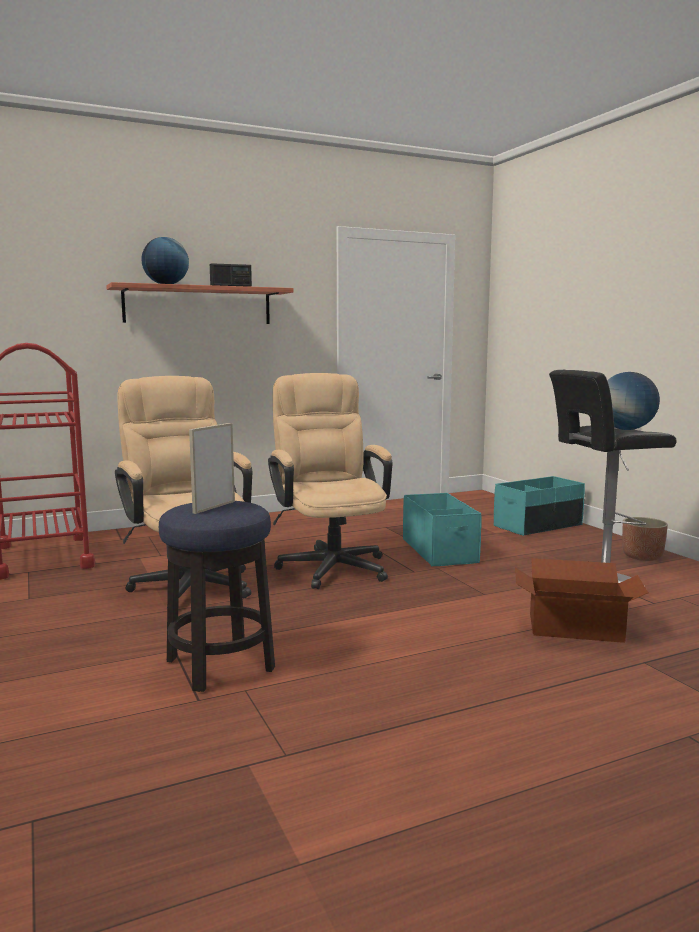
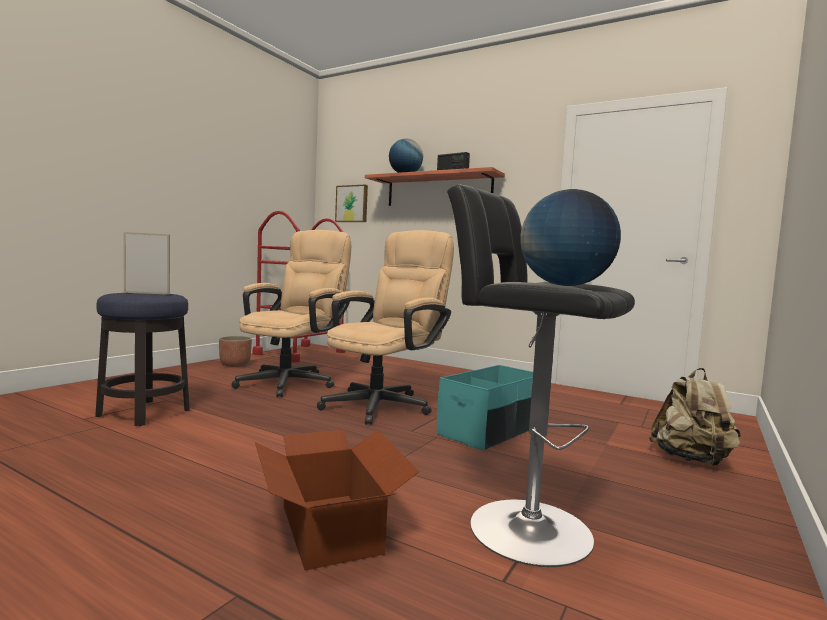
camera: 55 degrees right, 5 degrees down
(52, 318) = (352, 204): none -> picture
(538, 525) = (692, 460): turquoise storage box -> beige backpack
(642, 557) = (720, 549): planter -> planter (235, 365)

